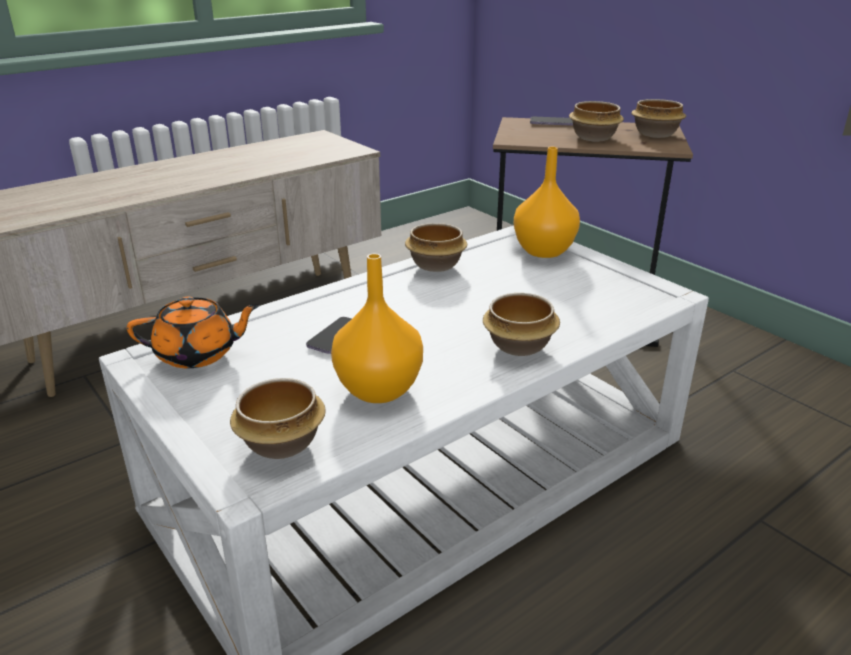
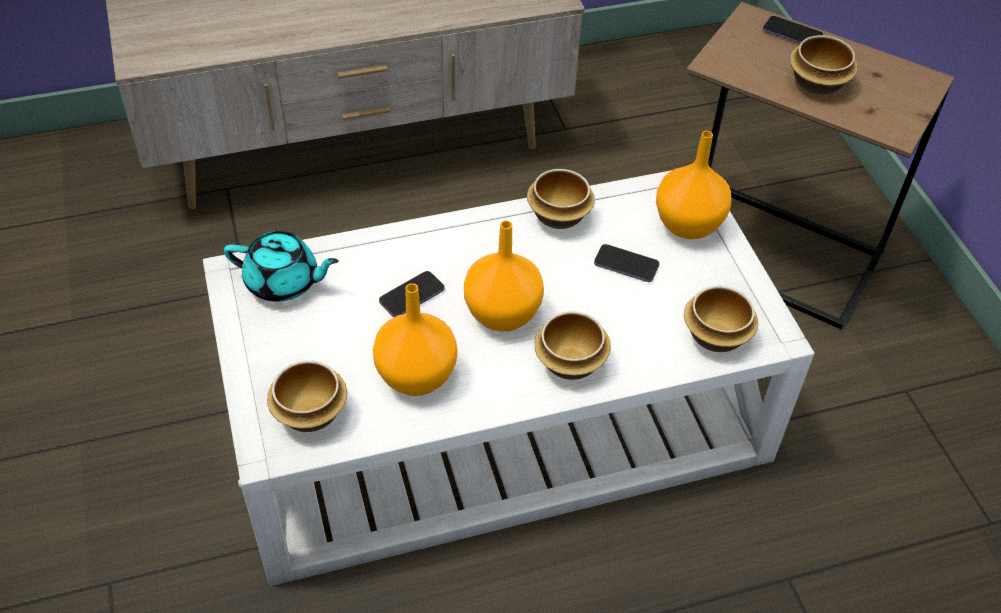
camera: 20 degrees right, 20 degrees up
(198, 354) = (283, 282): orange teapot -> turquoise teapot
(432, 330) = (504, 313): none -> orange vase
(514, 281) = (626, 265): none -> phone
(654, 134) = (899, 95): bowl -> bowl (714, 336)

